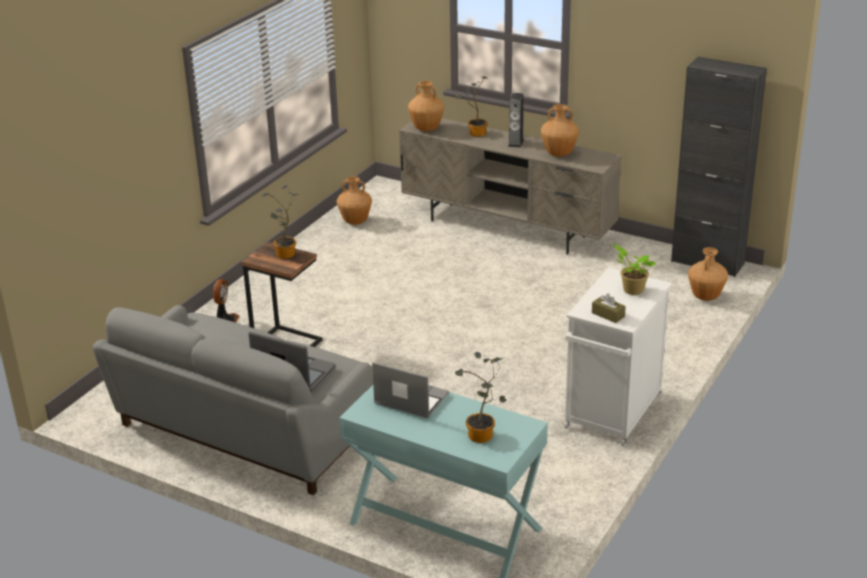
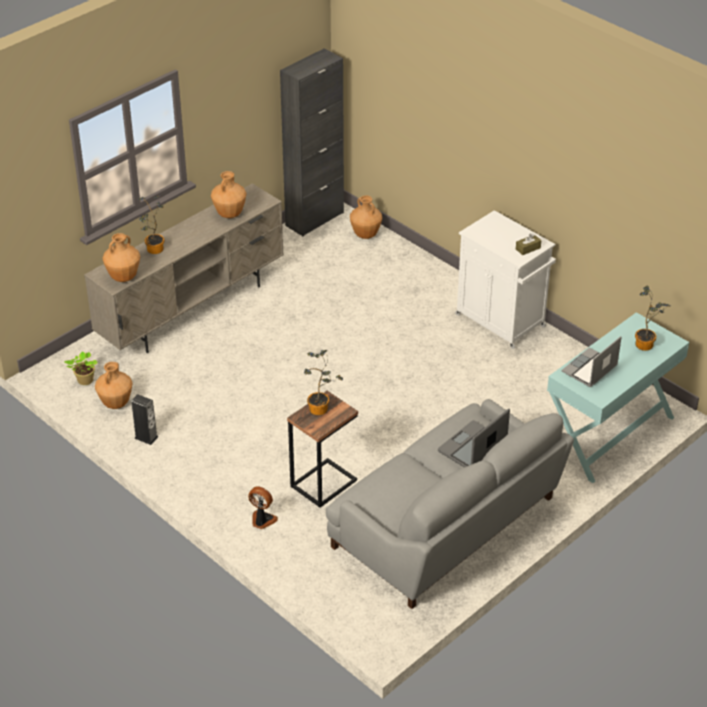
camera: 75 degrees left, 10 degrees up
(516, 143) = (191, 232): speaker -> speaker (146, 437)
(631, 290) = (497, 229): potted plant -> potted plant (84, 381)

